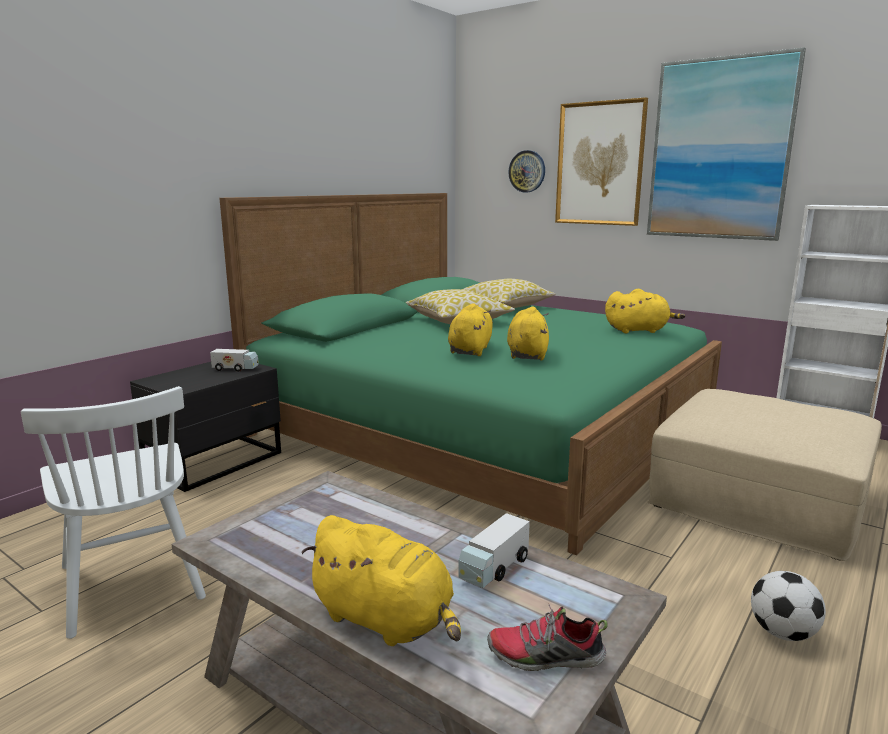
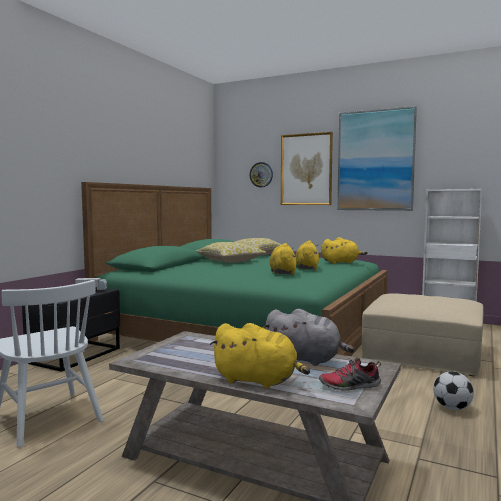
camera: 10 degrees left, 10 degrees down
(470, 350) = (247, 272): yellow plush toy -> yellow plush toy (306, 268)
(494, 568) = (305, 360): toy truck -> grey plush toy

